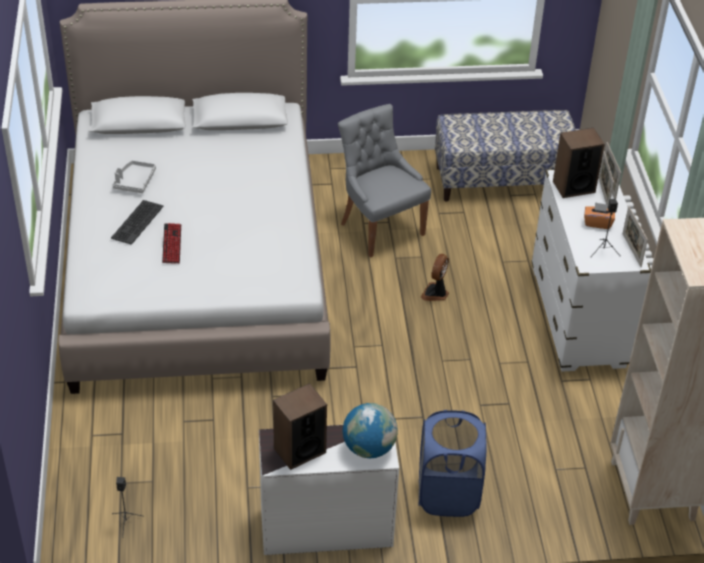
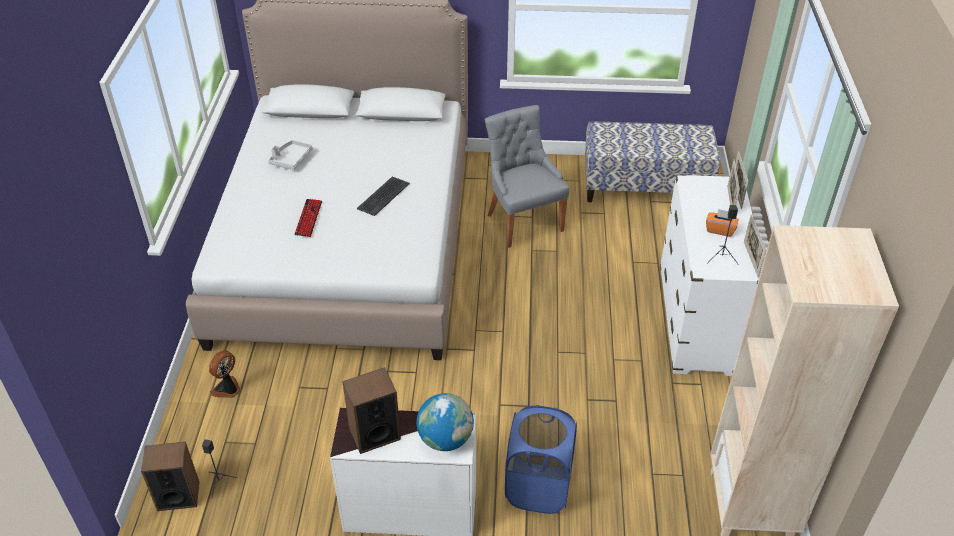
camera: 10 degrees right, 0 degrees up
(137, 222) = (282, 196): keyboard -> keyboard (383, 196)
(436, 293) = (563, 286): fan -> fan (227, 389)
(573, 186) = (701, 193): speaker -> speaker (178, 496)

